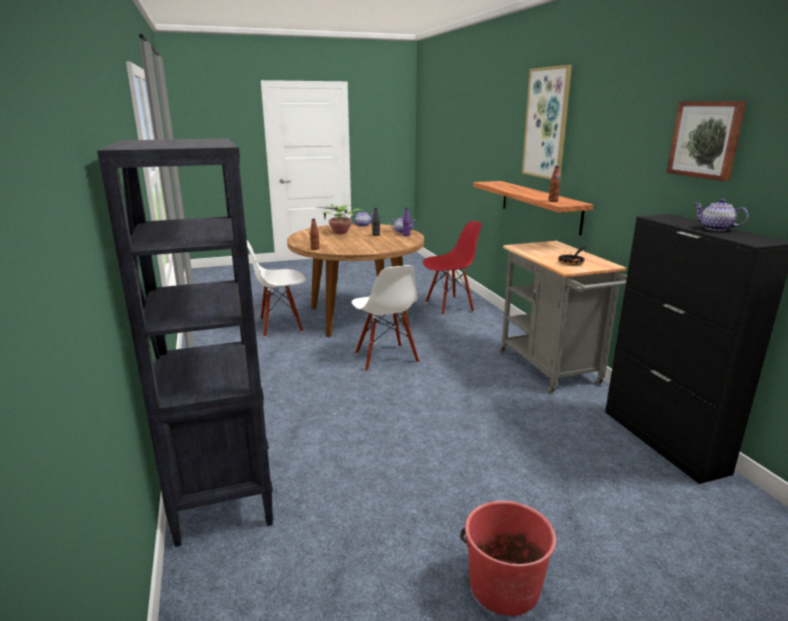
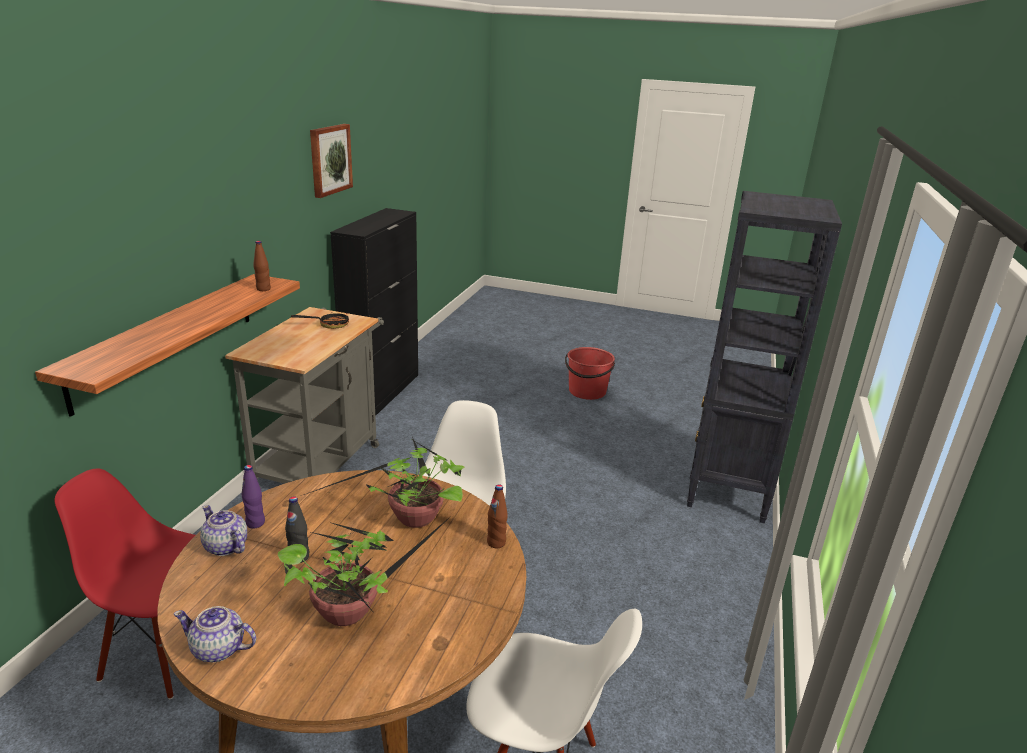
camera: 145 degrees left, 5 degrees up
(355, 245) = (412, 521): none -> potted plant
(546, 123) = (141, 201): picture -> none
(716, 228) = (375, 219): teapot -> none

